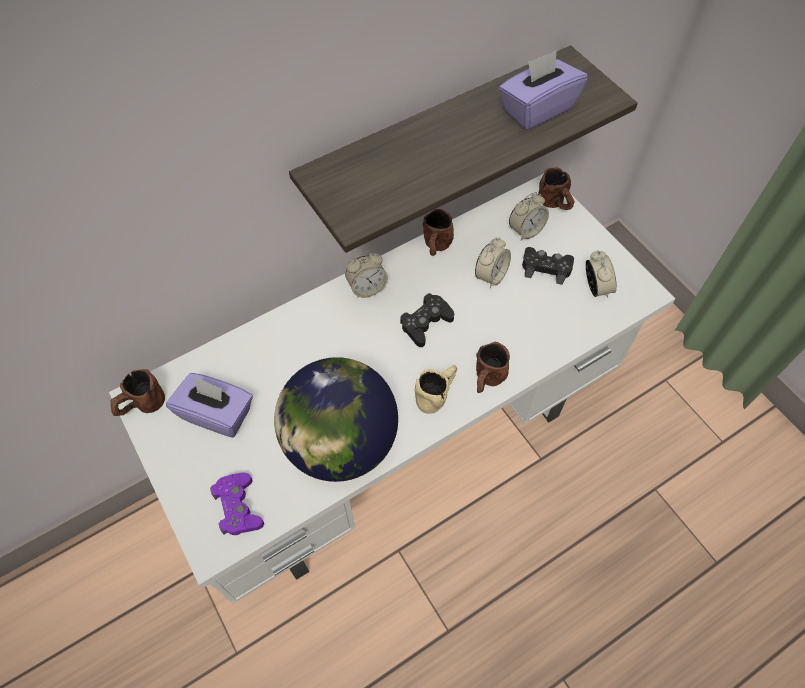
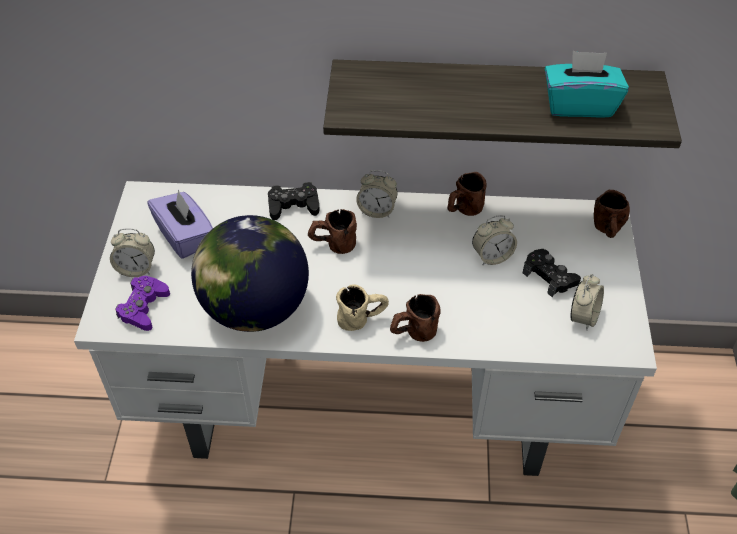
camera: 35 degrees right, 10 degrees down
(142, 406) = (139, 202): brown mug -> brown mug (332, 245)
(426, 323) = (401, 262): black game controller -> black game controller (293, 206)
(525, 230) = (558, 238): alarm clock -> alarm clock (136, 269)
(537, 109) = (579, 105): purple tissue box -> turquoise tissue box

